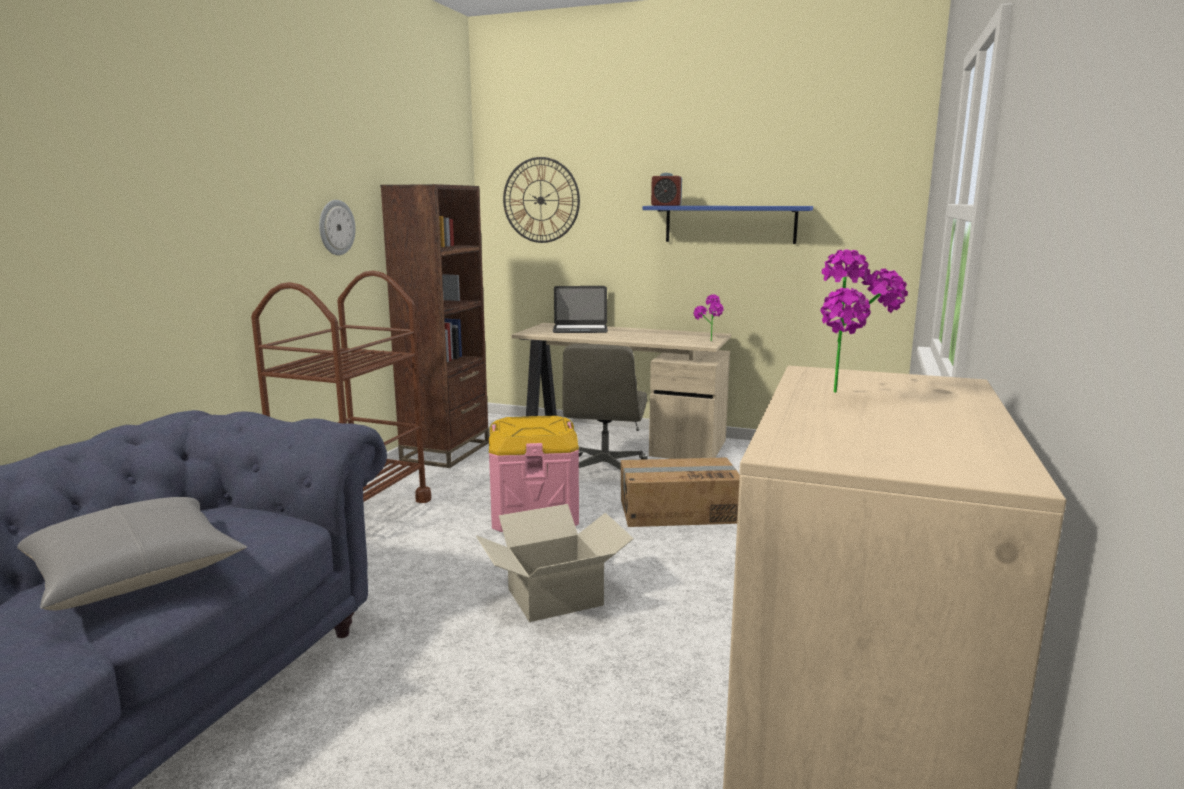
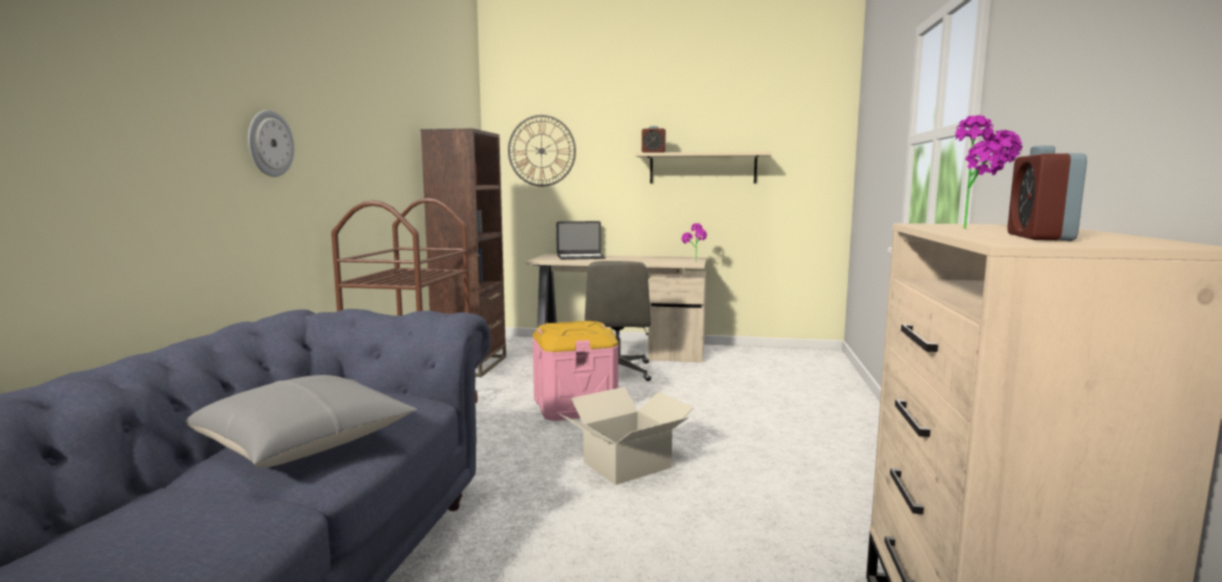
camera: 10 degrees left, 5 degrees down
(336, 227) = (388, 162): wall clock -> wall clock (269, 143)
(677, 511) = (694, 397): cardboard box -> none
(730, 224) = (702, 168): blue shelf -> beige shelf
(862, 434) = (1039, 237): none -> alarm clock

